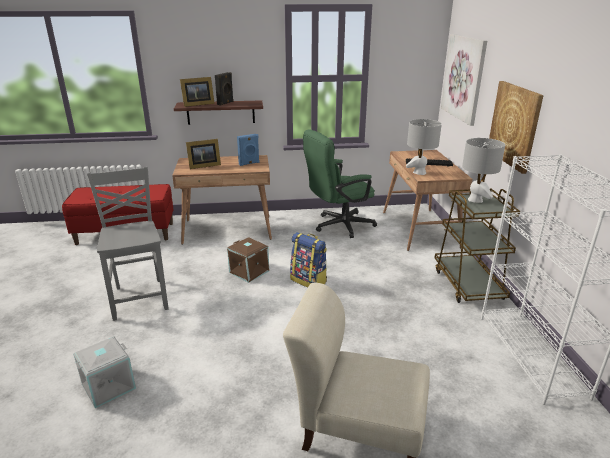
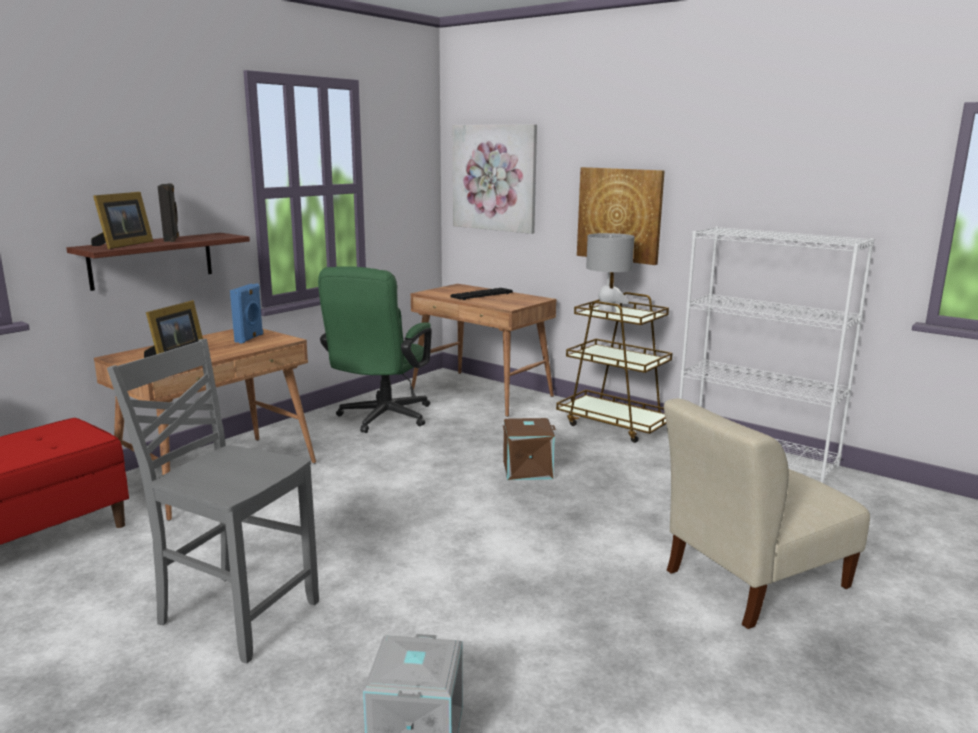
camera: 45 degrees left, 10 degrees down
(249, 271) = (356, 507): brown storage box -> brown storage box (527, 469)
(309, 280) = (454, 485): backpack -> none
(419, 172) = (494, 304): grey table lamp -> none

